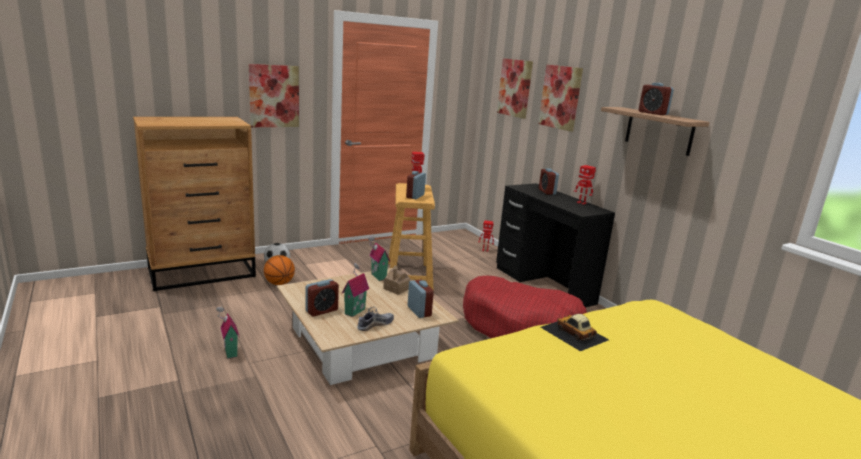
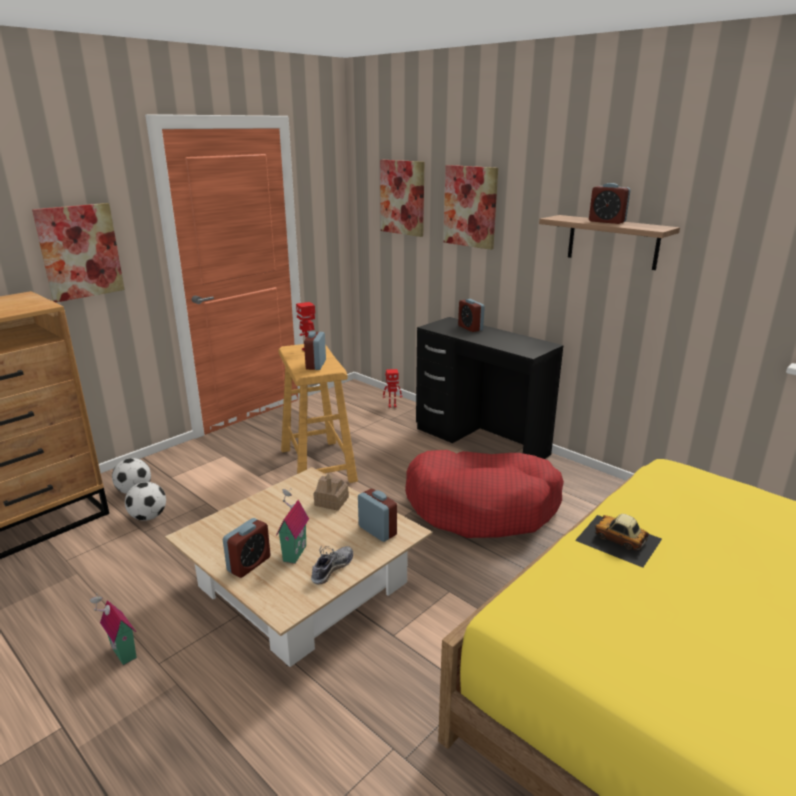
camera: 15 degrees left, 5 degrees up
(279, 283) = (148, 517): basketball -> football
(377, 277) = (297, 487): toy house -> none
(581, 203) = (519, 337): toy robot -> none

